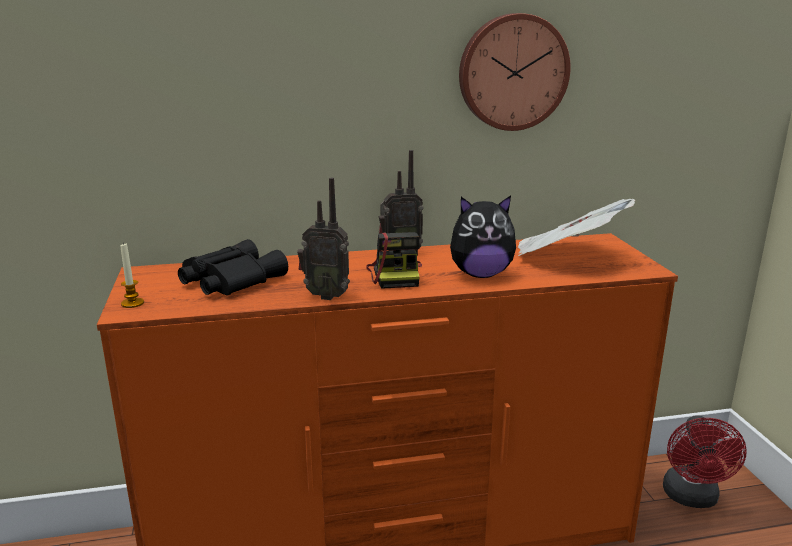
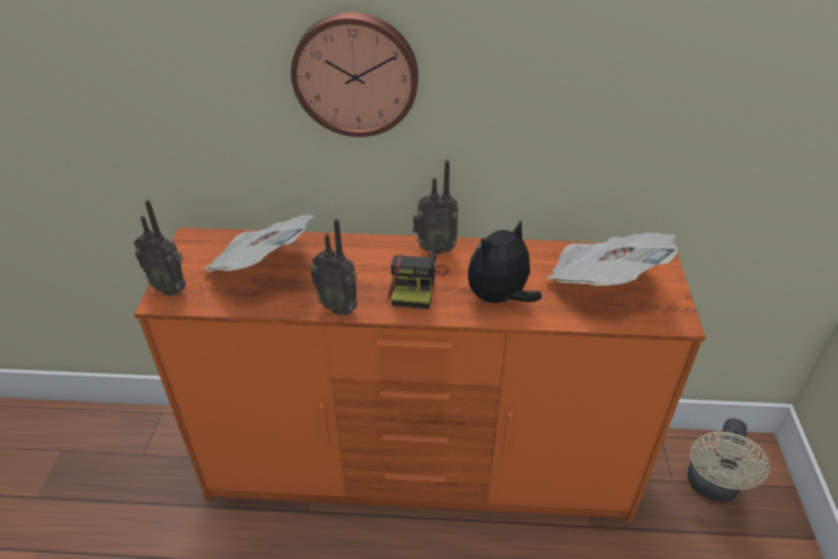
camera: 15 degrees right, 20 degrees up
(132, 303) = (170, 288): candle -> radio
(229, 280) = (262, 266): black binoculars -> newspaper
(480, 274) = (499, 298): plush toy -> plush toy turned 135 degrees clockwise
(512, 72) = (577, 77): wall clock -> wall clock (356, 74)
(692, 498) = (712, 487): red fan -> beige fan

